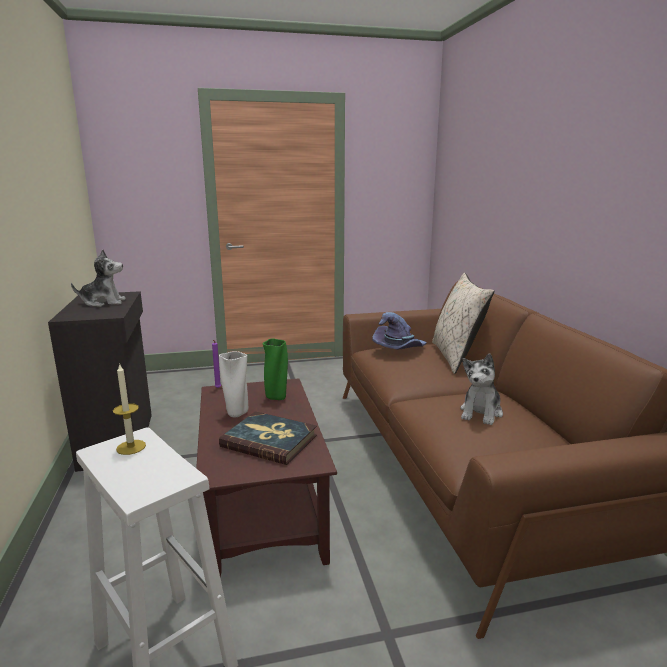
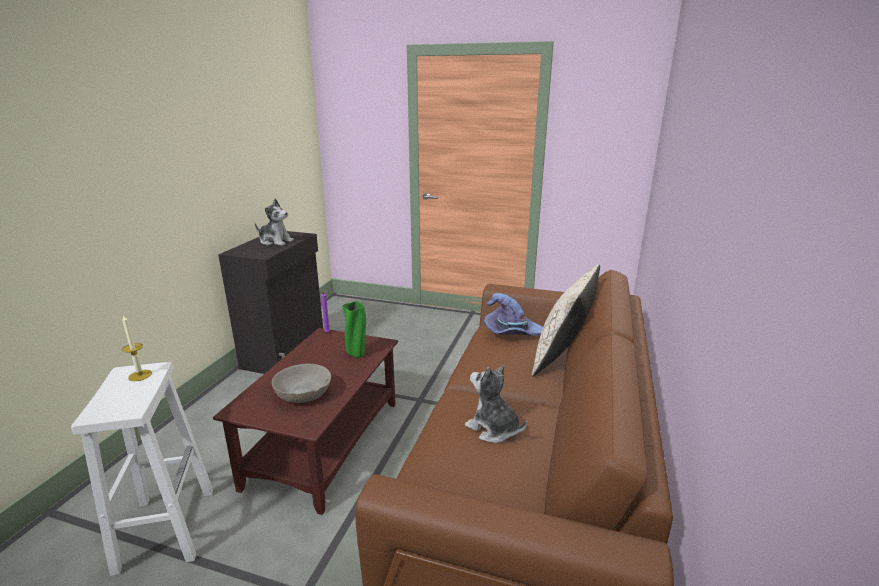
camera: 30 degrees right, 5 degrees up
(236, 414) = (311, 361): white vase -> none
(269, 441) = (303, 394): book -> grey bowl
(481, 413) = (493, 429): plush toy -> plush toy turned 75 degrees clockwise

